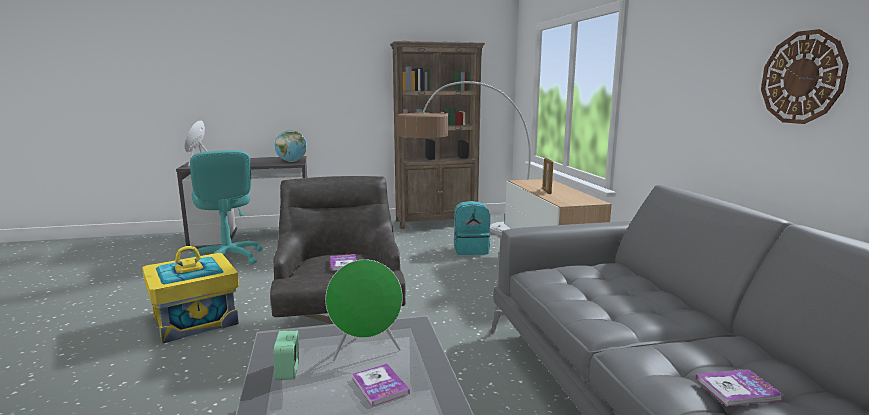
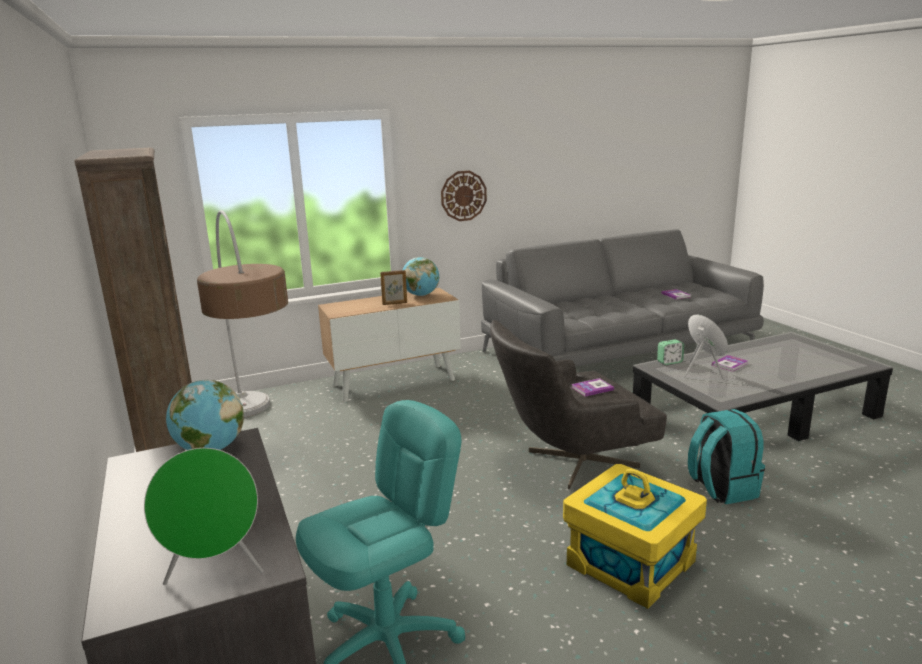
camera: 100 degrees left, 5 degrees up
(288, 371) = (749, 387): alarm clock -> alarm clock (669, 362)
(471, 250) = (329, 422): turquoise backpack -> turquoise backpack (721, 488)
(577, 198) = (421, 295): none -> globe
(802, 77) = (554, 170): wall clock -> wall clock (463, 196)

